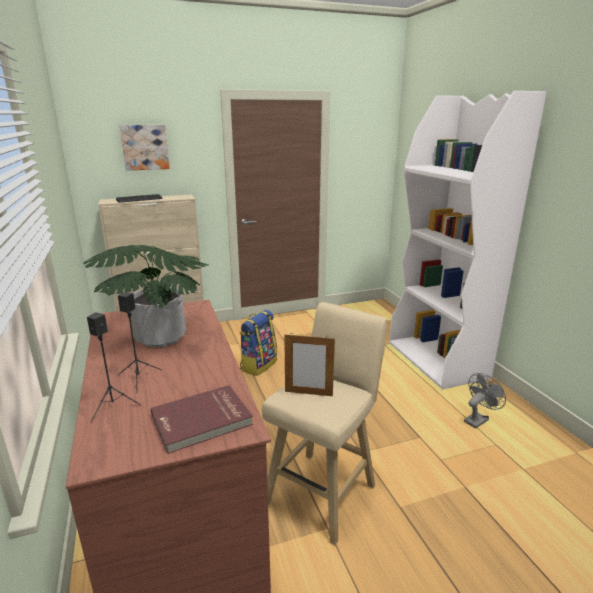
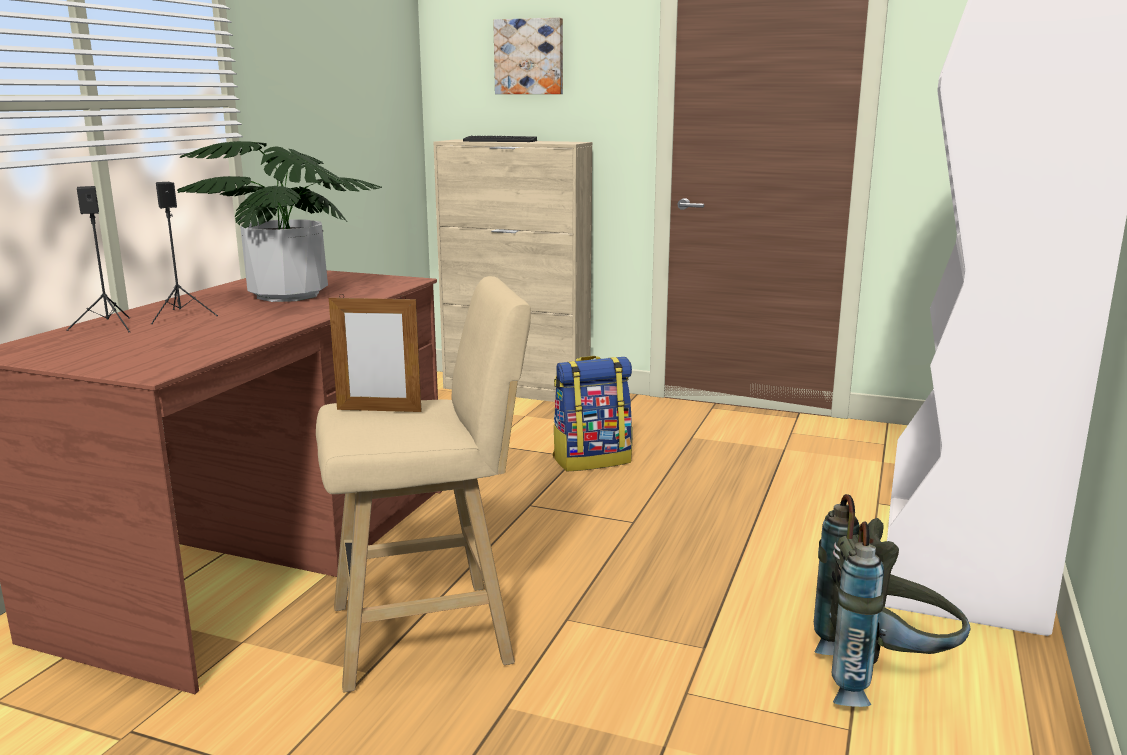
camera: 40 degrees right, 5 degrees down
(202, 421) = (140, 355): red book -> none
(308, 393) = (379, 410): picture frame -> picture frame turned 45 degrees counterclockwise
(478, 419) = (882, 679): grey fan -> grey backpack

